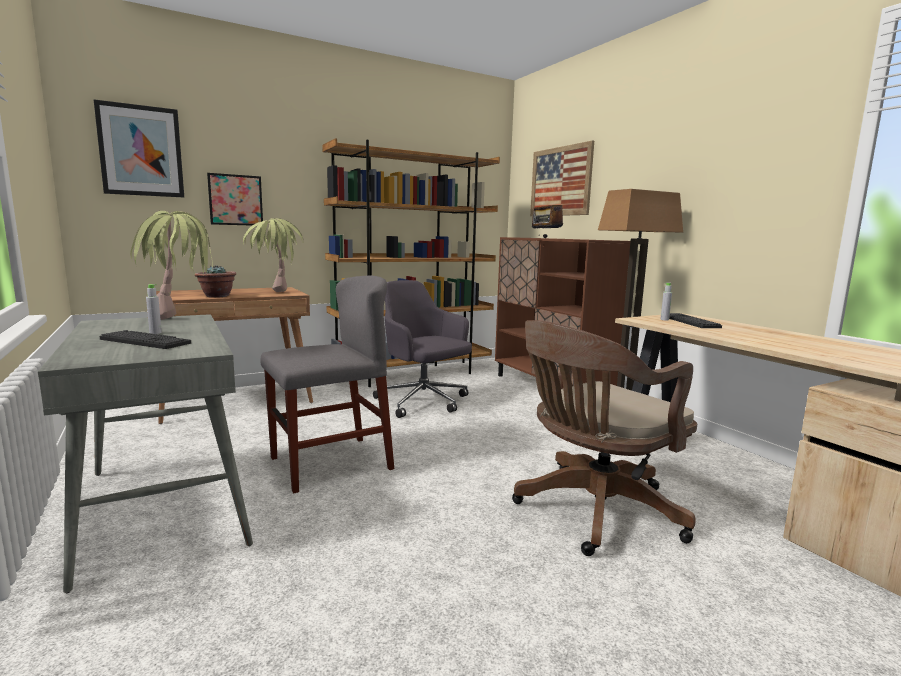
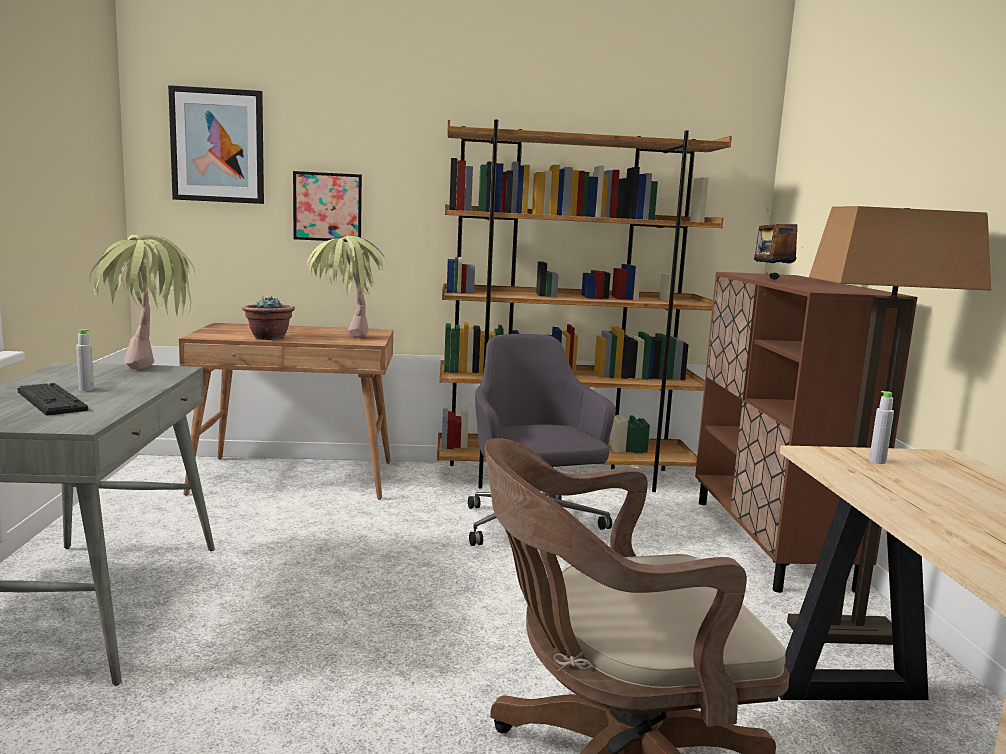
camera: 25 degrees right, 0 degrees up
(330, 463) = (315, 595): grey chair -> none
(560, 181) = (836, 178): picture -> none
(690, 322) = (924, 474): keyboard -> none

